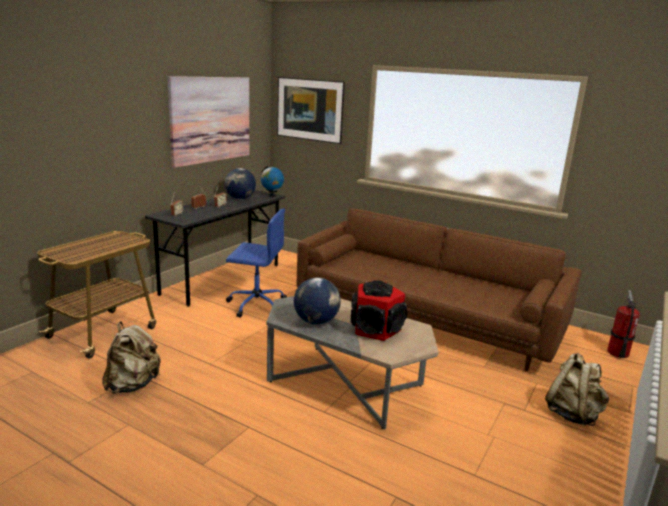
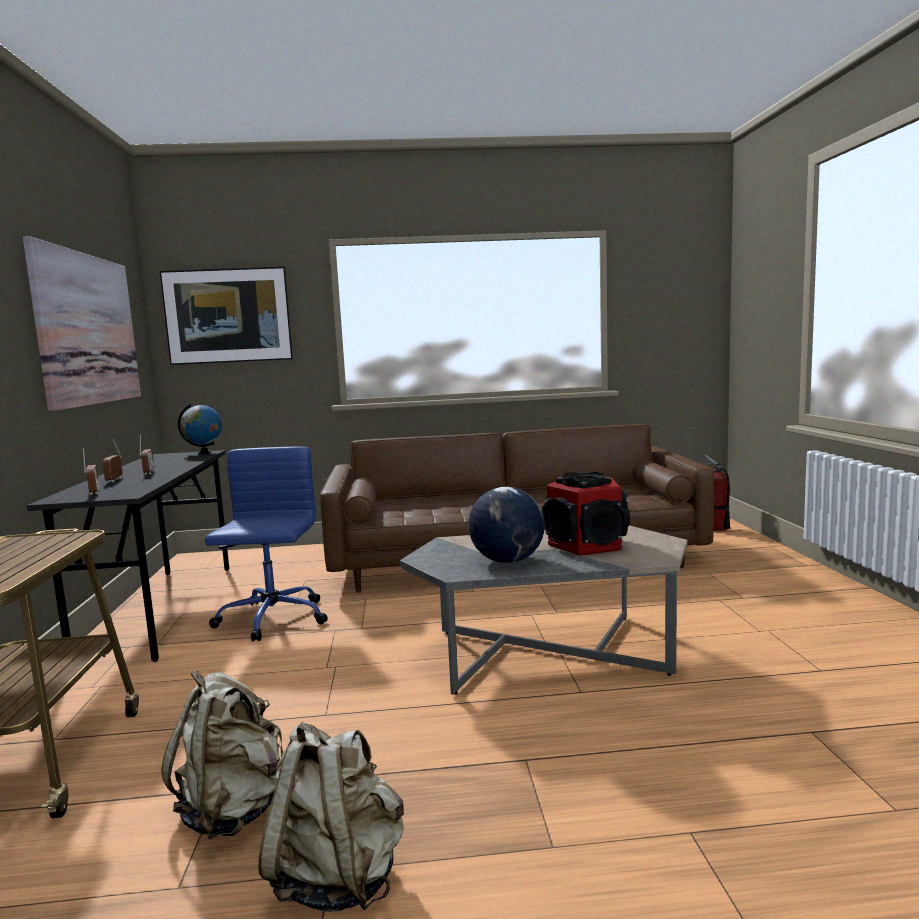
camera: 35 degrees left, 10 degrees down
(240, 199) = (162, 462): globe -> none
(255, 304) = (272, 619): blue office chair -> blue office chair turned 60 degrees counterclockwise
(572, 414) = (779, 584): beige backpack -> beige backpack (338, 876)

